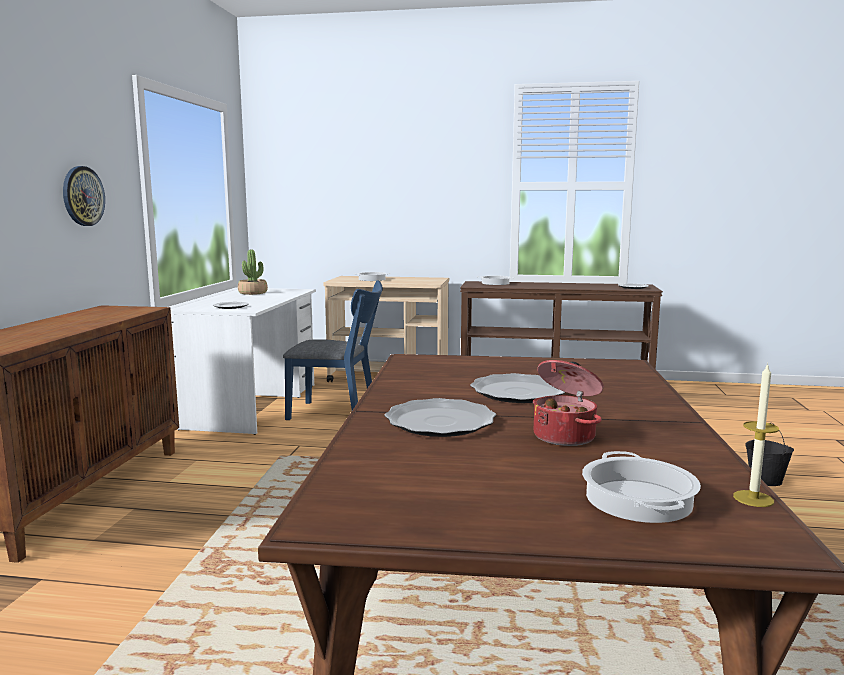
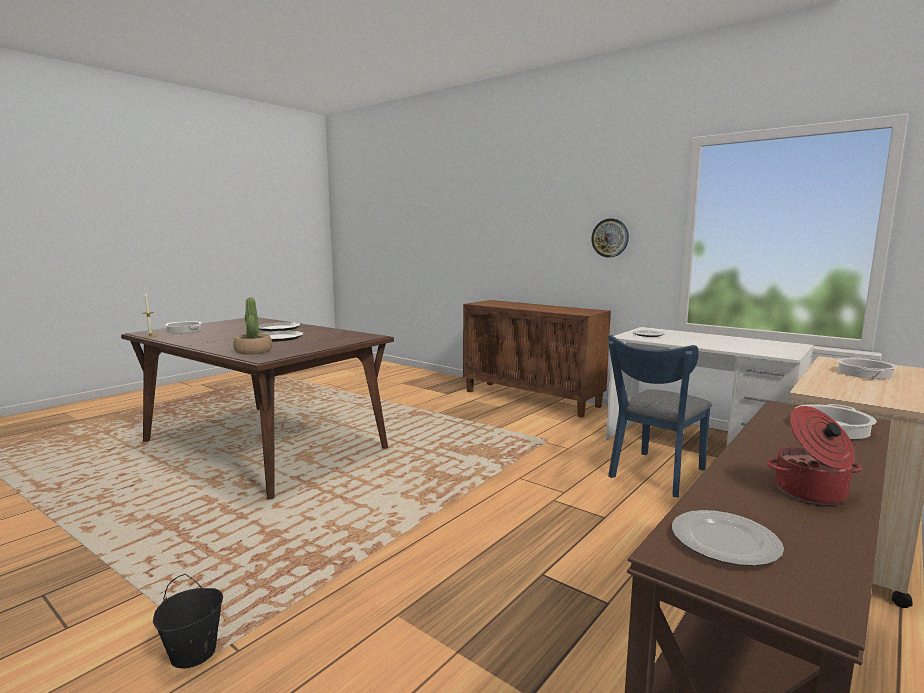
camera: 120 degrees right, 0 degrees up
(253, 293) = (754, 343): potted plant -> potted plant (253, 351)
(565, 436) = (228, 334): cooking pot -> cooking pot (811, 493)

